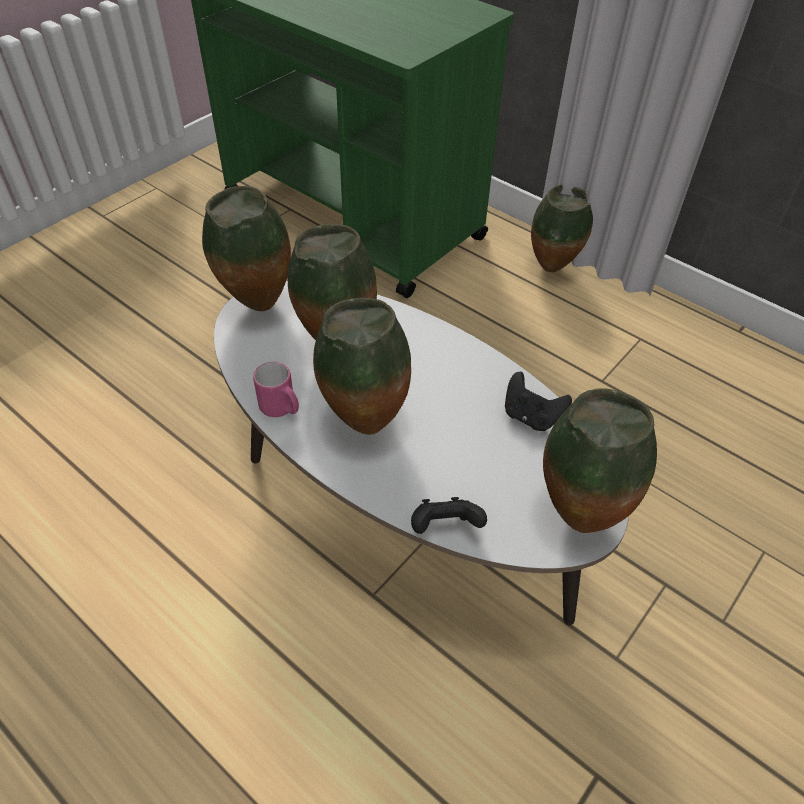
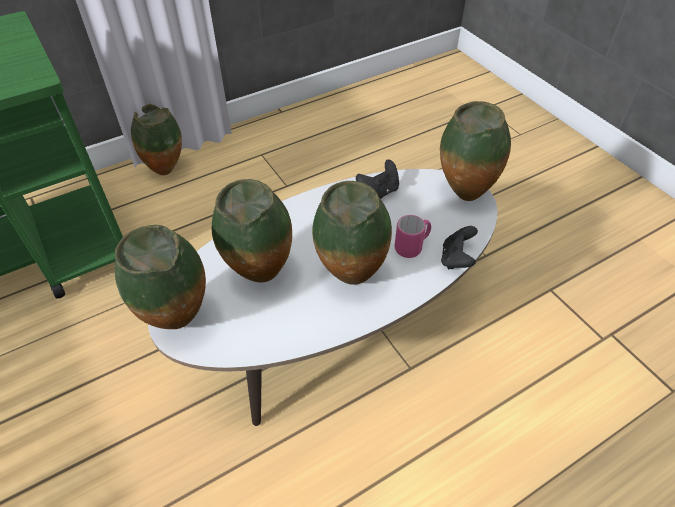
camera: 70 degrees left, 0 degrees up
(281, 409) = (314, 329): pink mug -> pink mug (412, 247)

